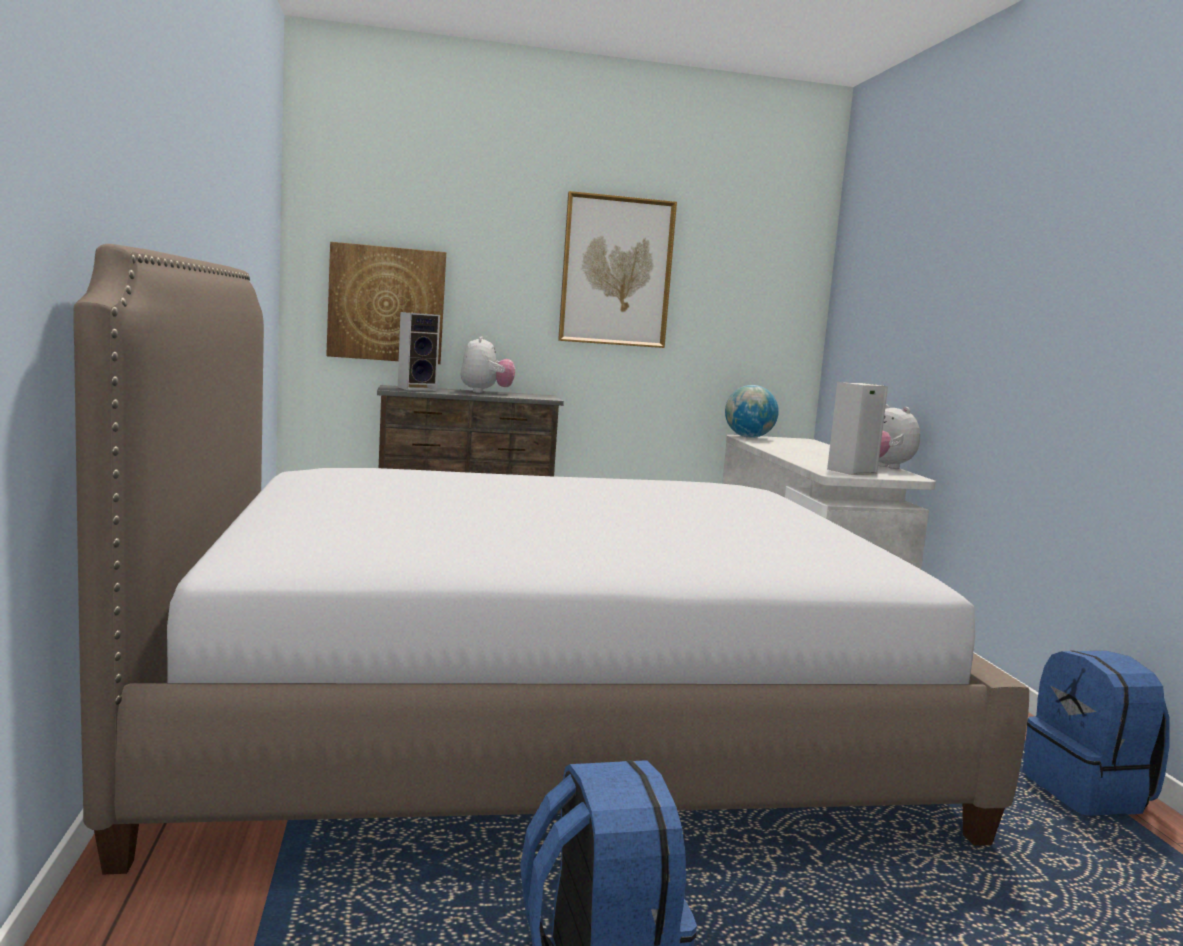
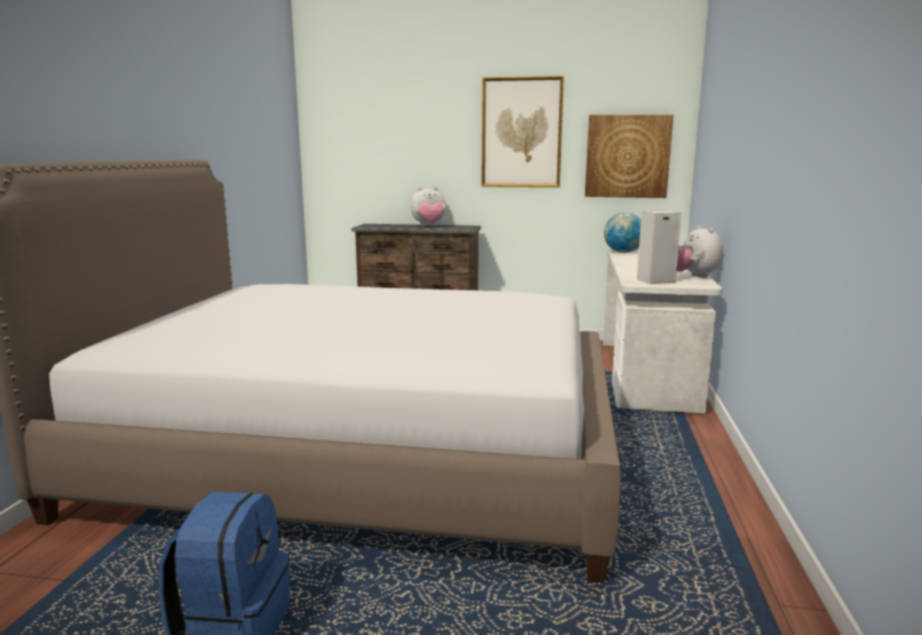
camera: 20 degrees right, 5 degrees up
(386, 304) = (366, 169): picture -> picture (627, 156)
(418, 389) = (383, 225): speaker -> none
(485, 392) = (429, 226): plush toy -> plush toy turned 60 degrees clockwise
(1089, 792) = (739, 552): blue backpack -> none

